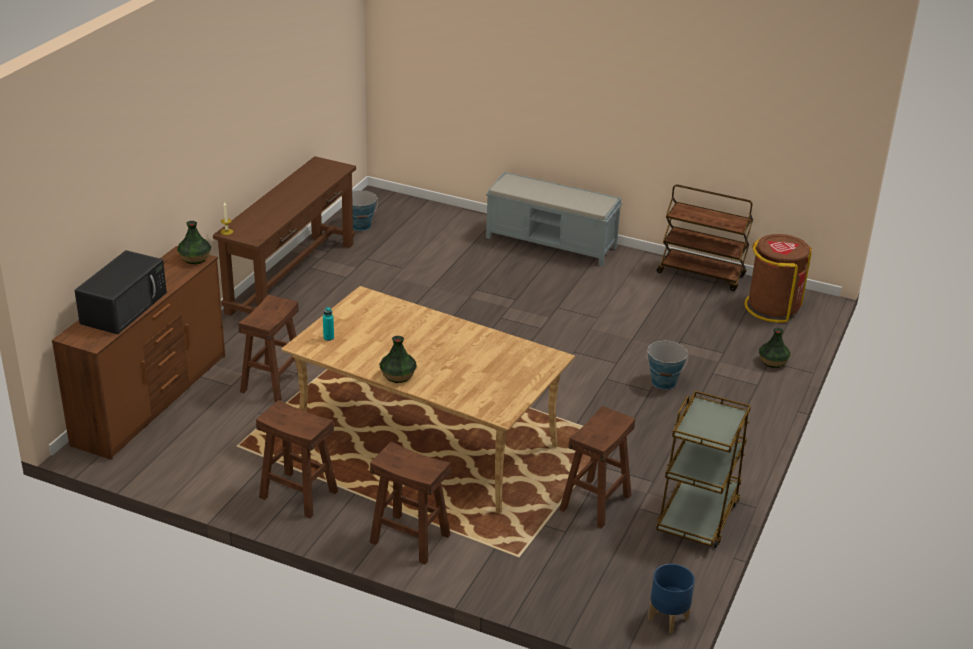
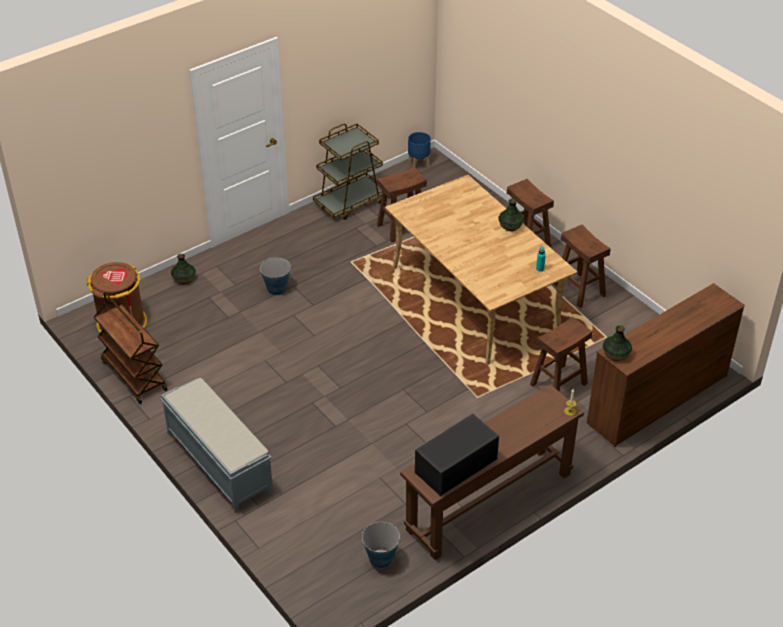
camera: 150 degrees left, 10 degrees up
(124, 307) = (685, 319): black microwave -> black microwave (455, 466)

